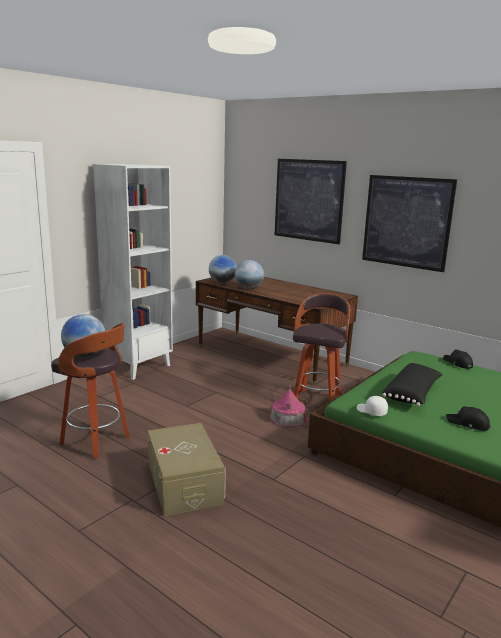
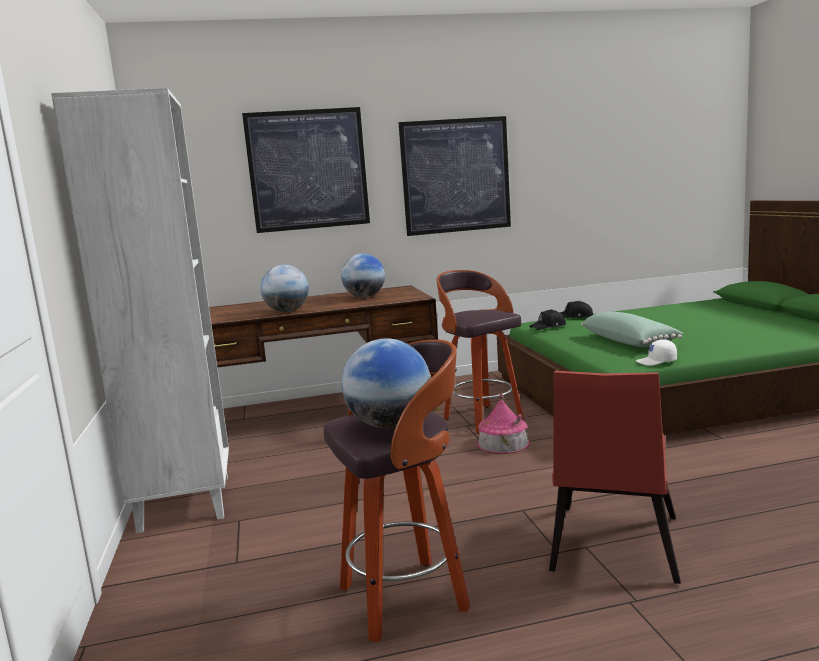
camera: 50 degrees left, 5 degrees down
(184, 483) = (612, 548): beige storage box -> red chair
(222, 282) = (228, 318): globe -> globe (365, 297)
(413, 394) = (629, 342): black pillow -> green pillow
(468, 424) = (715, 339): black cap -> black cap (548, 326)

